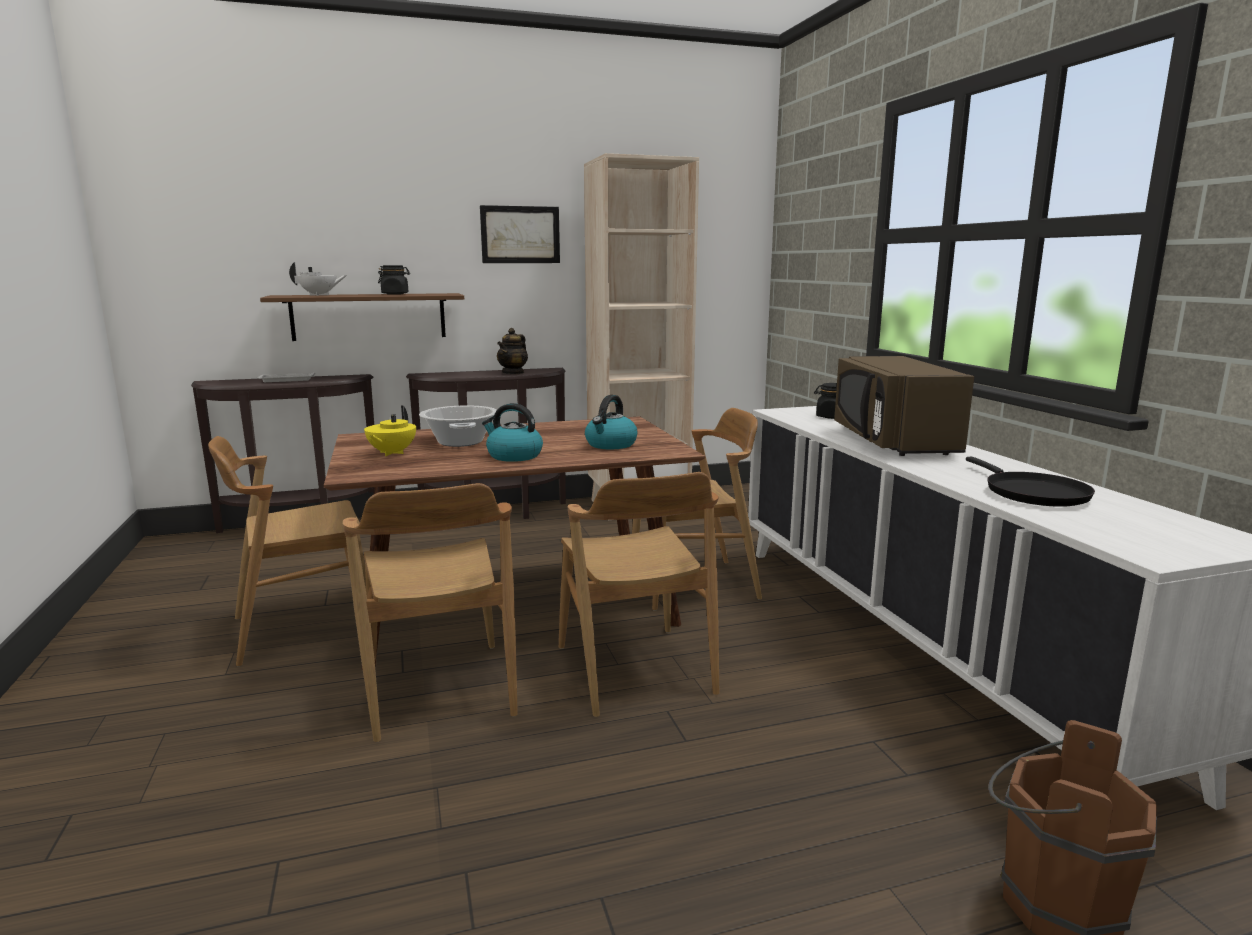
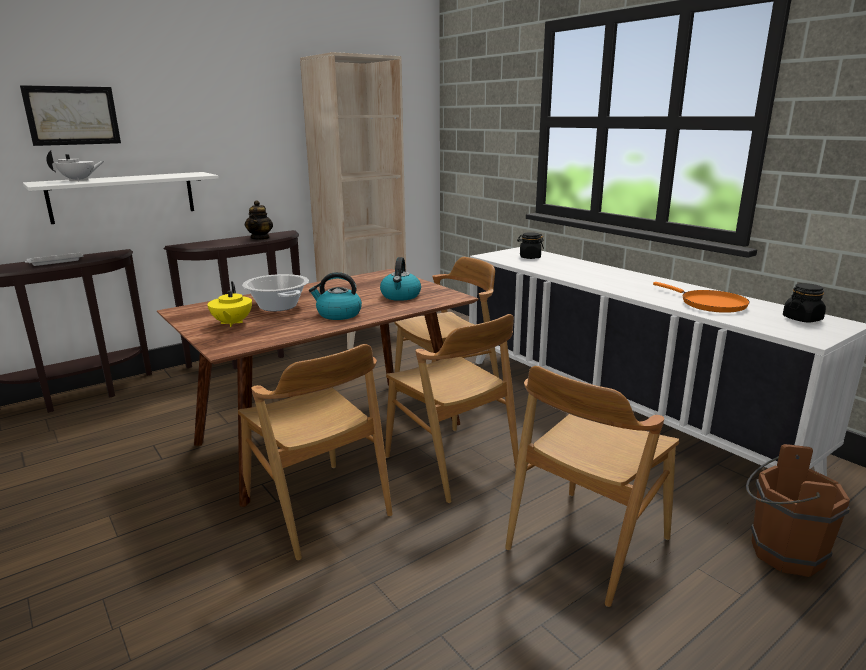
camera: 20 degrees left, 5 degrees up
(303, 627) = (157, 482): brown chair -> brown chair (586, 543)
(369, 316) = (123, 197): brown shelf -> white shelf
(395, 294) = (149, 176): black jar -> black jar (802, 319)
(520, 234) = (251, 119): picture -> picture (72, 115)
(891, 441) = (589, 273): brown microwave -> none
(1031, 493) = (709, 304): black frying pan -> orange frying pan

